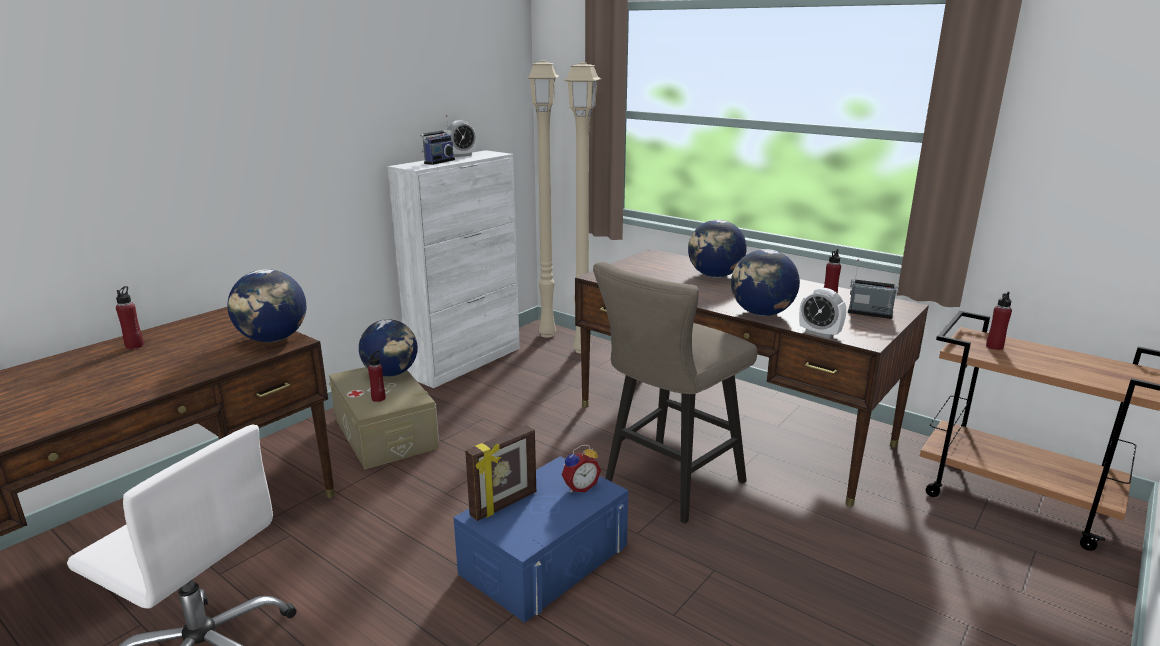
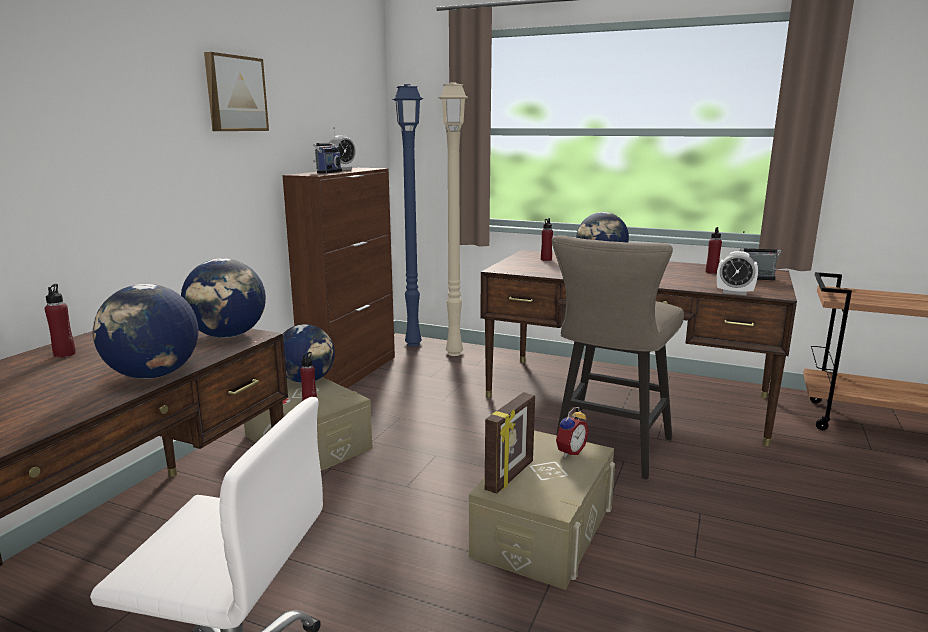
camera: 15 degrees left, 5 degrees down
(331, 91) = (235, 94): none -> picture
(466, 362) = (351, 373): white cabinet -> brown cabinet
(544, 559) = (543, 529): blue storage box -> beige storage box
(548, 334) = (414, 344): beige floor lamp -> blue floor lamp
(761, 313) = (671, 284): globe -> globe (153, 375)
(994, 346) = (858, 295): red bottle -> red bottle (546, 259)

